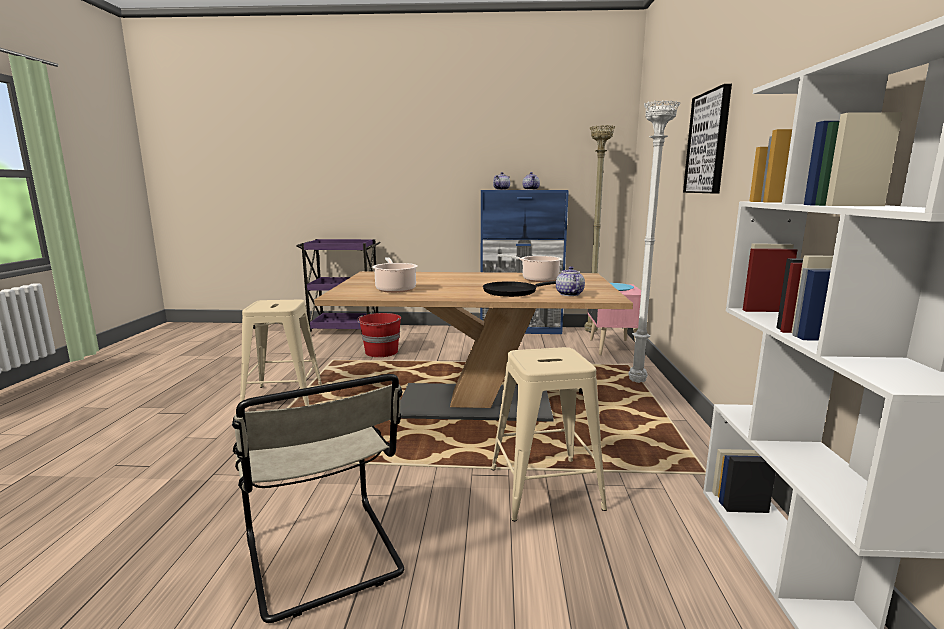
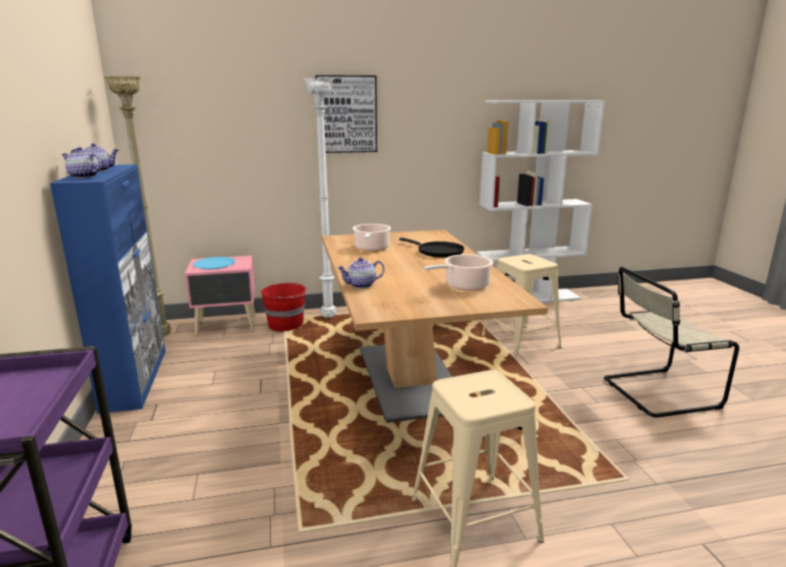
camera: 105 degrees left, 5 degrees up
(324, 559) = (656, 393): beige chair -> beige chair turned 150 degrees counterclockwise
(381, 352) = (246, 485): red bucket -> red bucket (286, 324)
(568, 294) = (431, 240): teapot -> teapot (361, 285)

